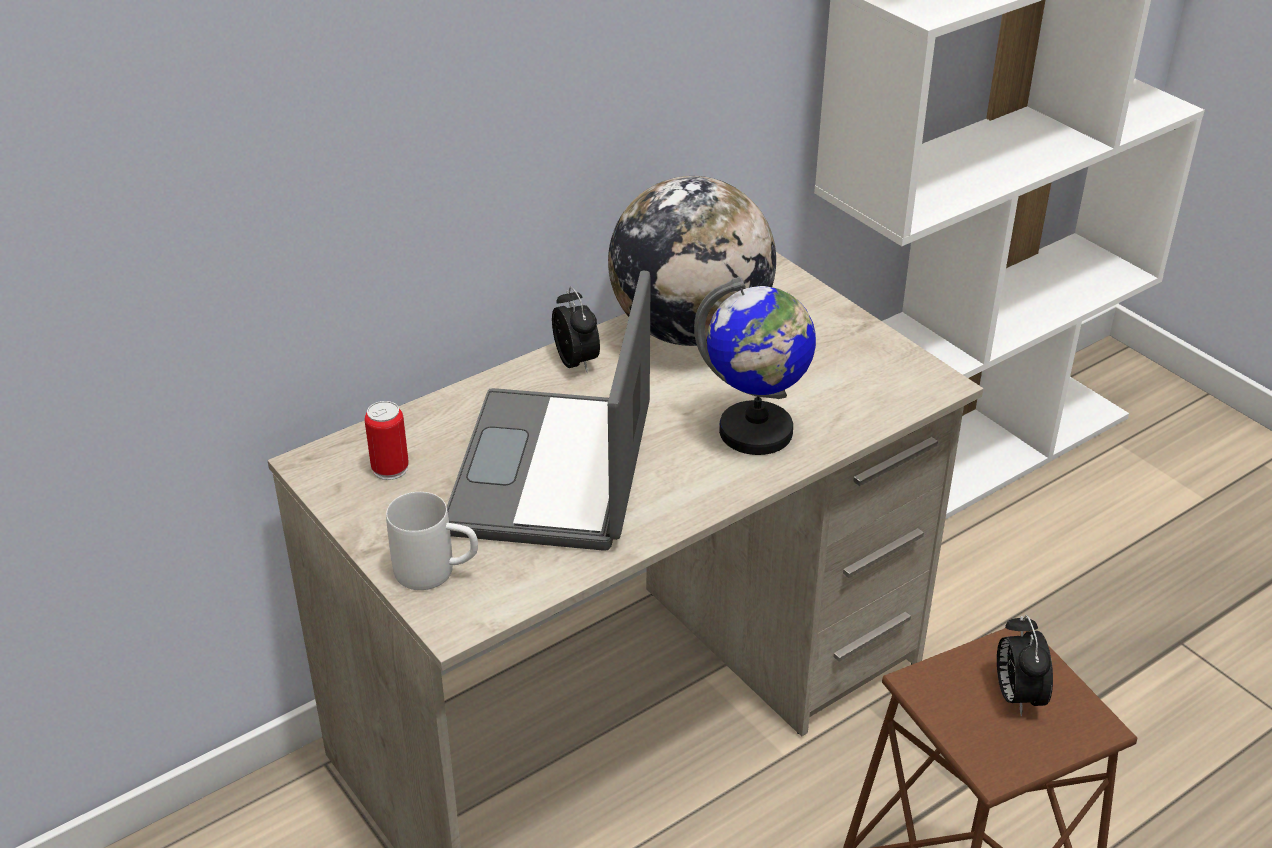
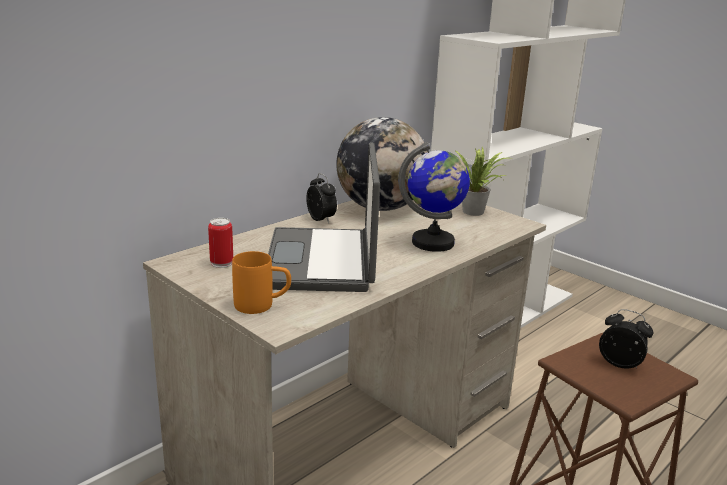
camera: 10 degrees left, 15 degrees down
(437, 572) = (262, 305): white mug -> orange mug
(863, 346) = (476, 211): none -> potted plant
(1017, 695) = (620, 364): alarm clock -> alarm clock turned 135 degrees clockwise

